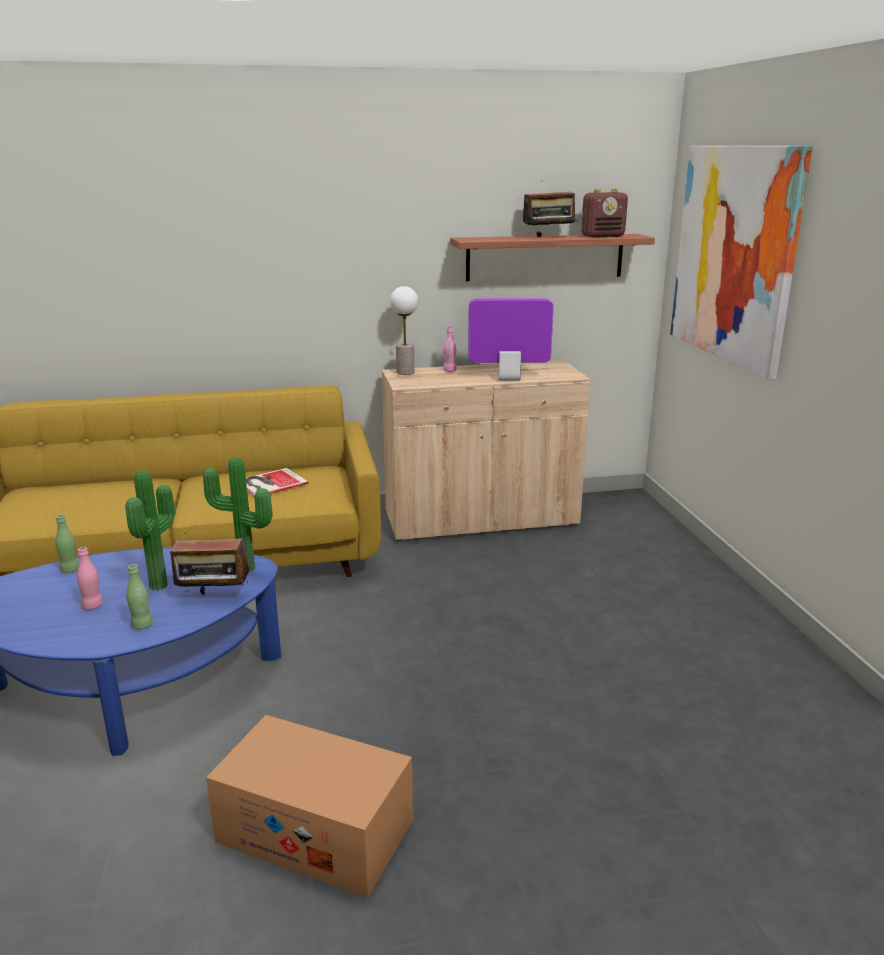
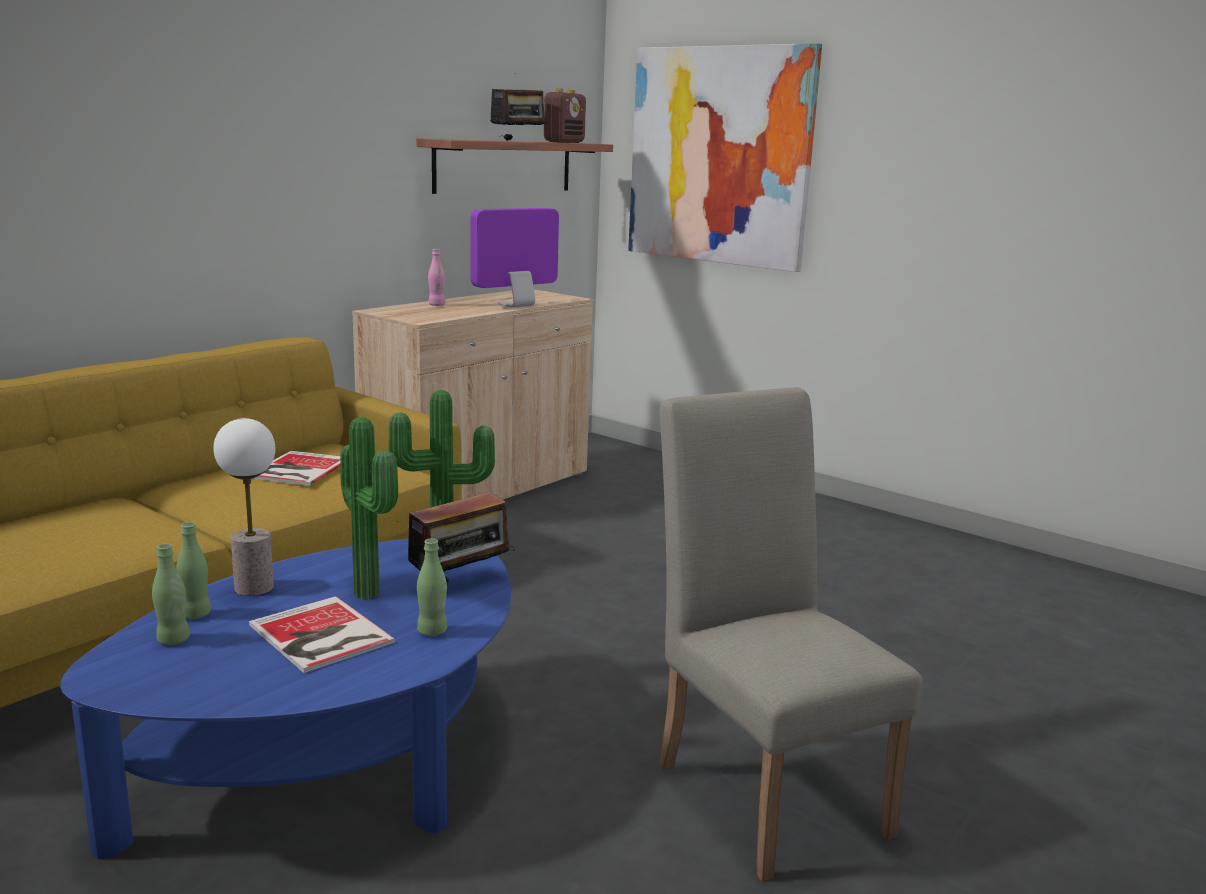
camera: 40 degrees left, 5 degrees down
(37, 582) = (173, 640): none -> green bottle
(92, 606) = (320, 636): pink bottle -> book
(315, 830) = (763, 787): cardboard box -> beige chair
(405, 372) = (389, 310): table lamp -> table lamp (254, 587)

